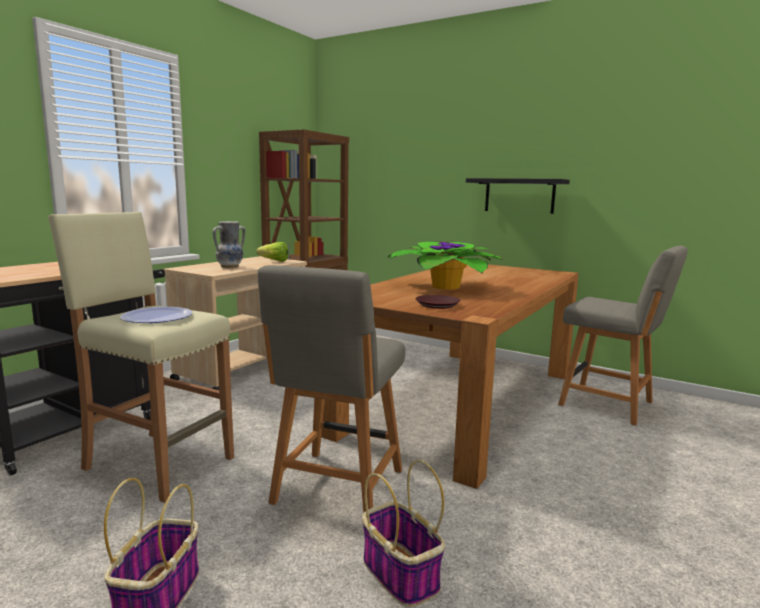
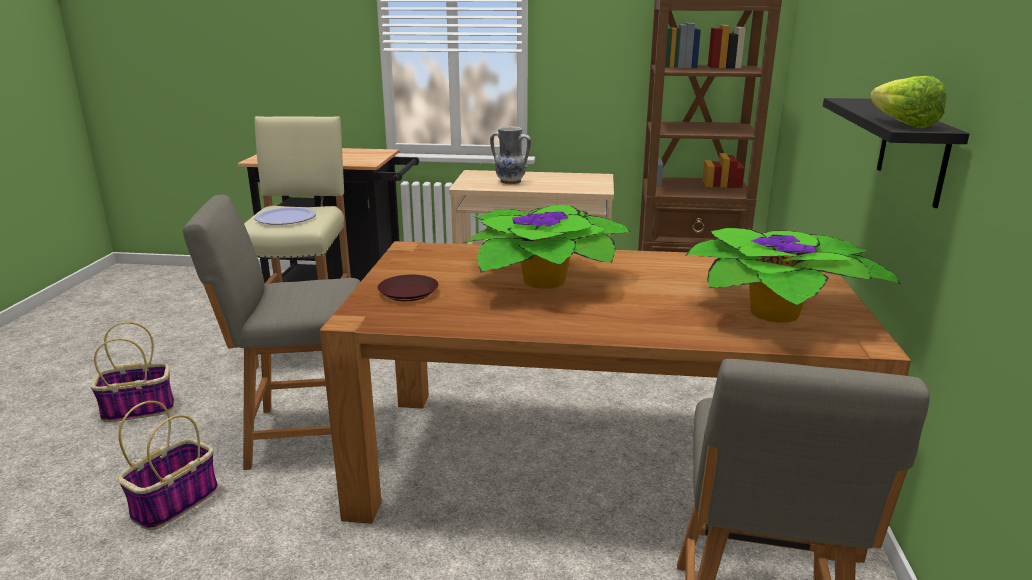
camera: 65 degrees right, 10 degrees up
(272, 261) = (581, 184): lettuce -> lettuce (898, 123)
(521, 273) = (778, 311): none -> potted plant

